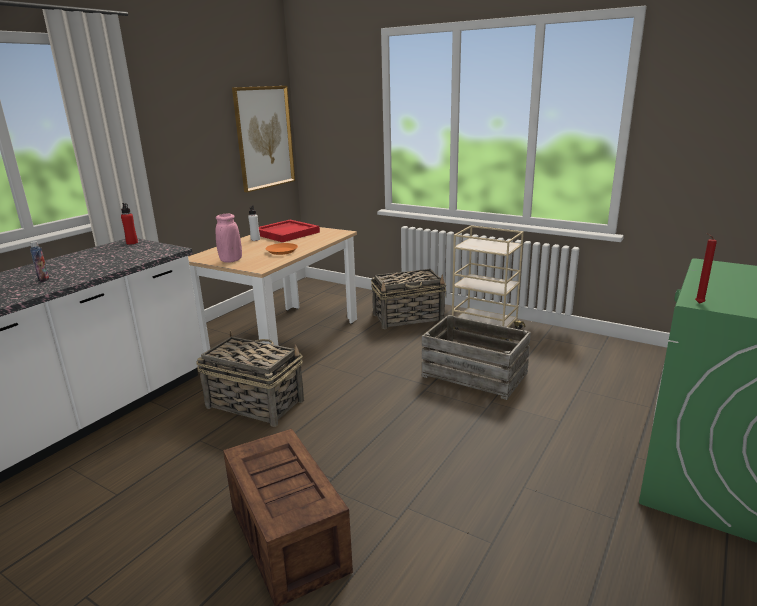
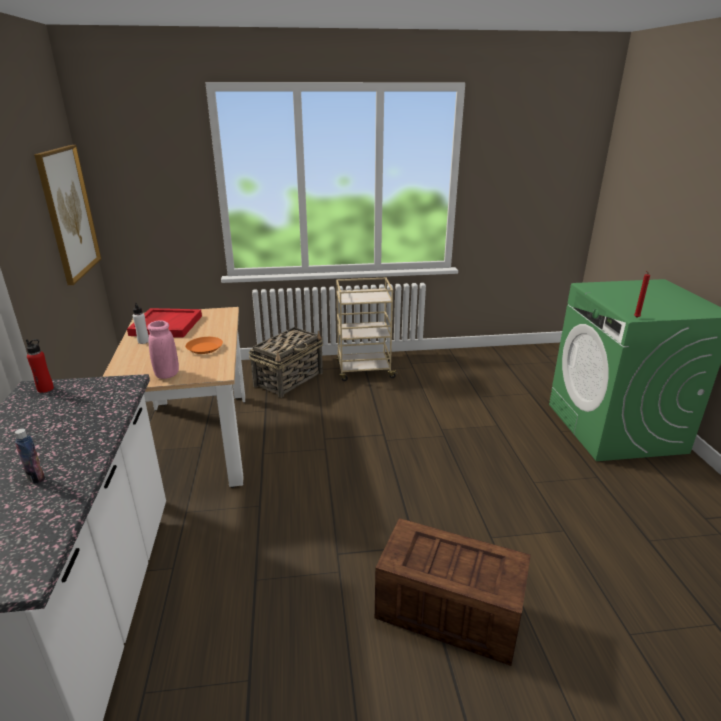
camera: 40 degrees left, 5 degrees up
(254, 403) = (258, 518): basket -> none
(475, 374) = (403, 411): crate -> none

